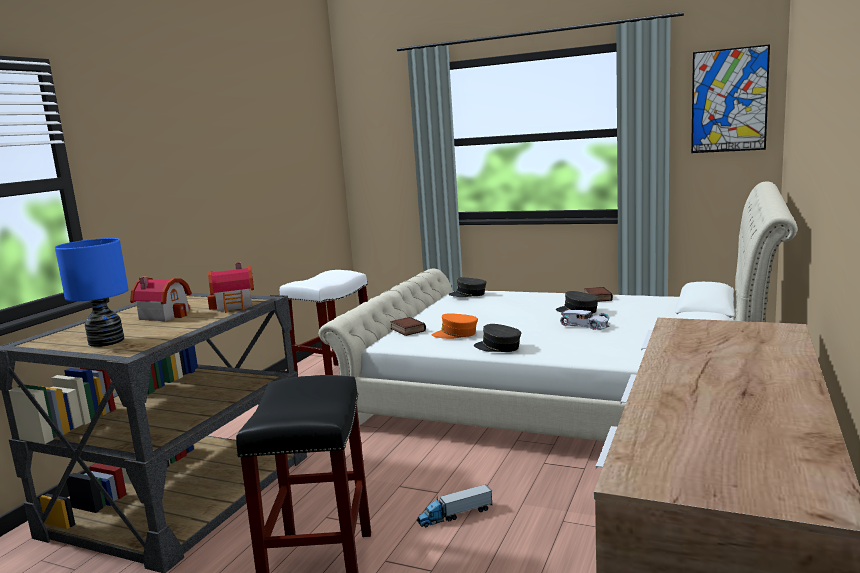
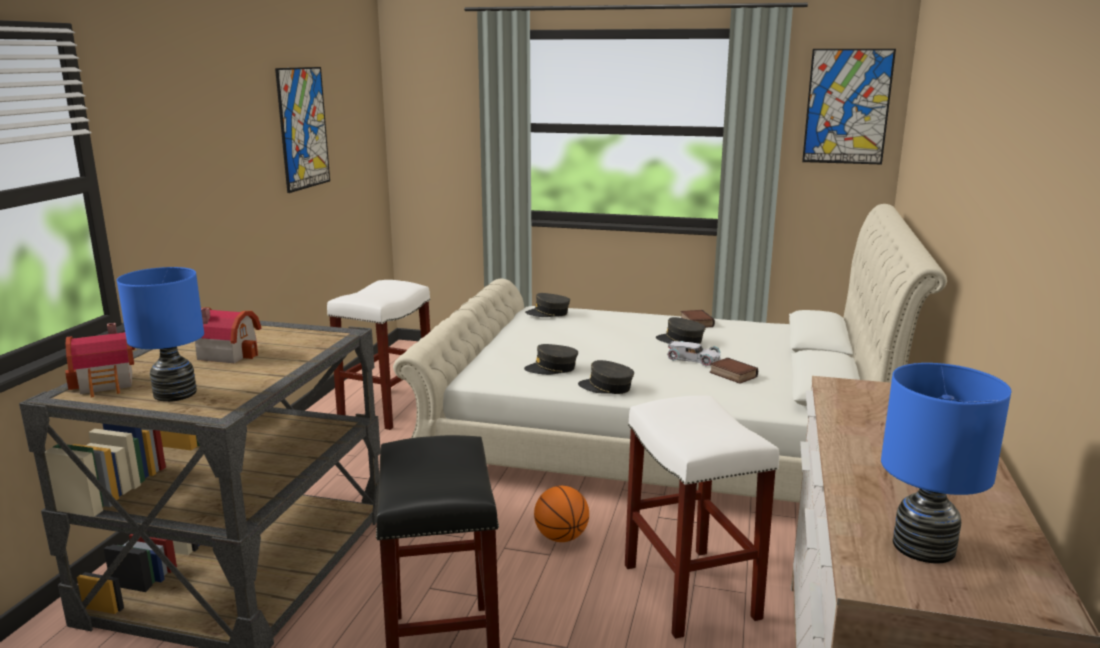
camera: 10 degrees left, 5 degrees up
(236, 306) = (314, 342): toy house -> toy house (108, 383)
(263, 149) = (303, 128): none -> picture
(406, 330) = (491, 361): book -> book (731, 375)
(452, 478) = (561, 537): none -> basketball
(455, 334) = (552, 368): orange cap -> grey cap
(455, 515) = (576, 581): toy truck -> none
(559, 527) = (692, 592): none -> white stool
(704, 450) = (923, 547): none -> blue table lamp

